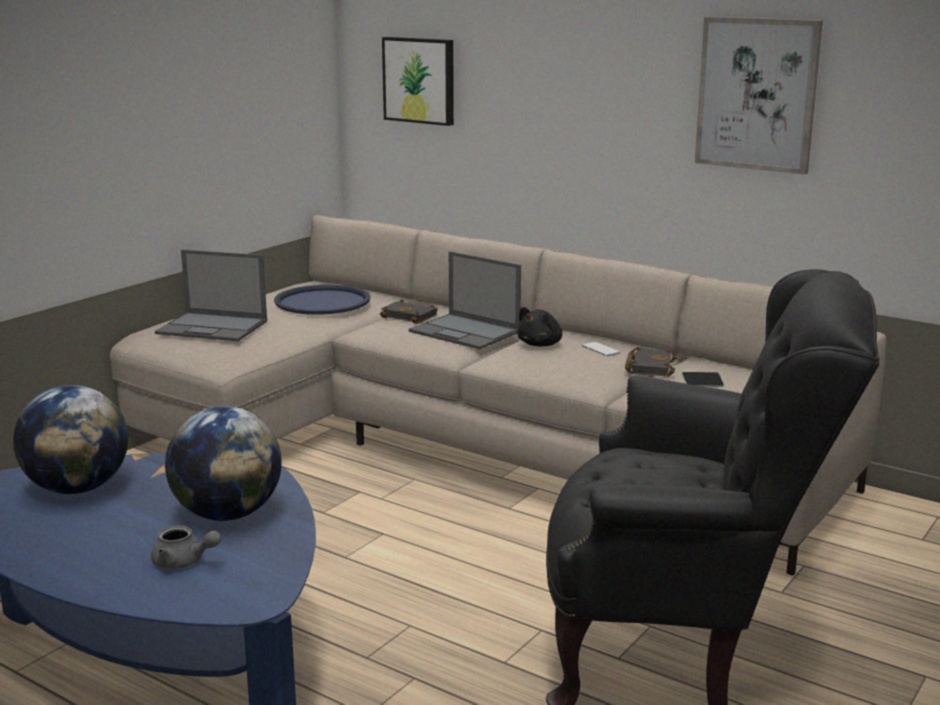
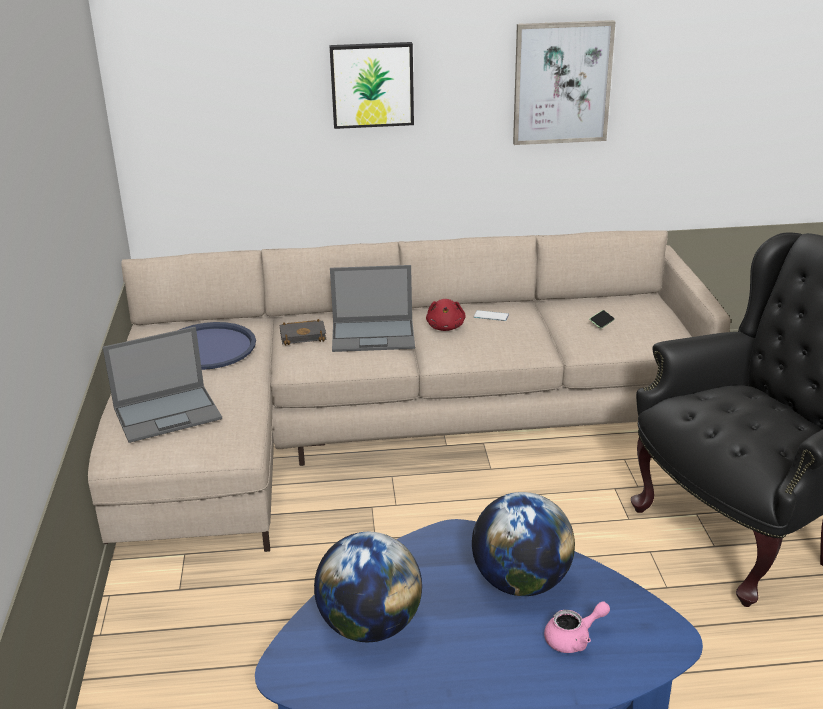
camera: 40 degrees left, 10 degrees up
(184, 562) = (574, 639): grey teapot -> pink teapot
(420, 80) = (216, 106): picture -> picture (372, 84)
(541, 344) = (445, 327): black plush toy -> red plush toy
(648, 367) = (546, 320): black book -> none

